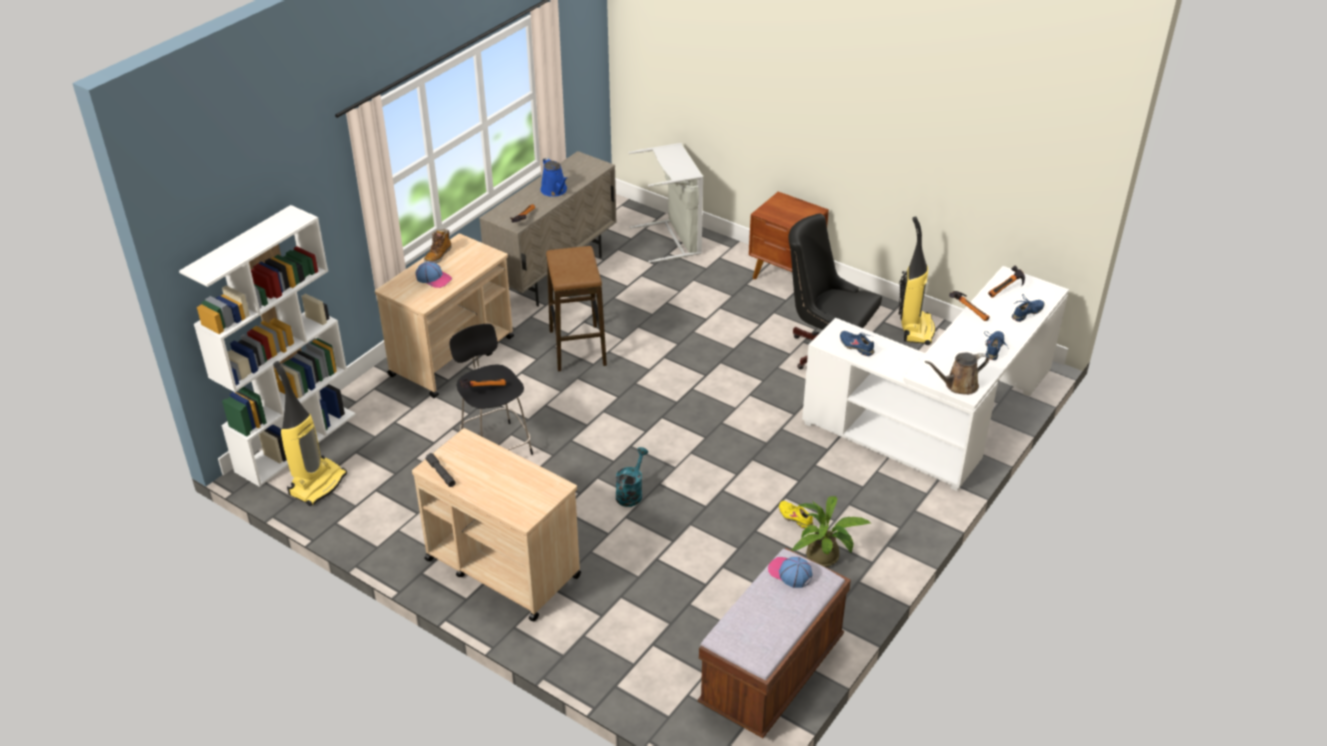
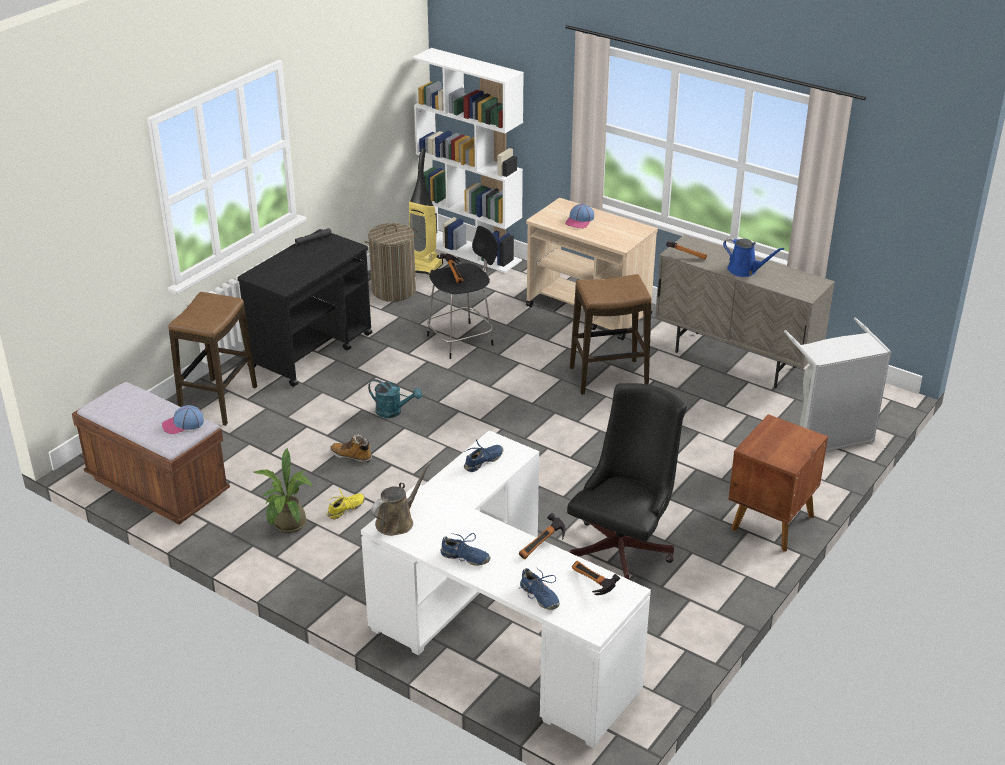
camera: 90 degrees right, 5 degrees down
(375, 504) = (394, 290): none -> laundry basket
(438, 256) = (617, 220): boot -> boot (351, 456)
(502, 567) = (312, 350): beige cart -> black cart
(555, 191) = (745, 270): blue watering can -> blue watering can turned 120 degrees counterclockwise
(606, 641) = (219, 401): none -> stool
(789, 573) = (183, 424): cap -> cap turned 150 degrees counterclockwise
(915, 329) = (677, 628): vacuum cleaner -> none
(958, 385) = (397, 521): brown watering can -> brown watering can turned 60 degrees clockwise

